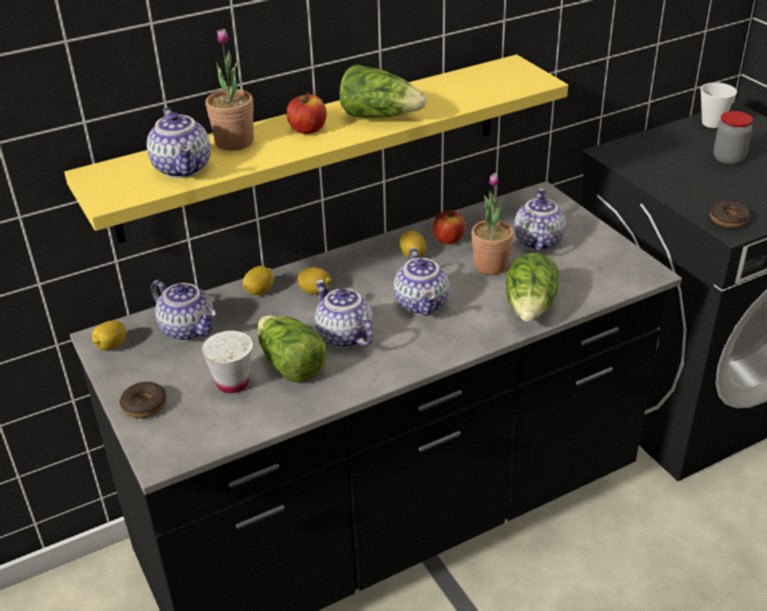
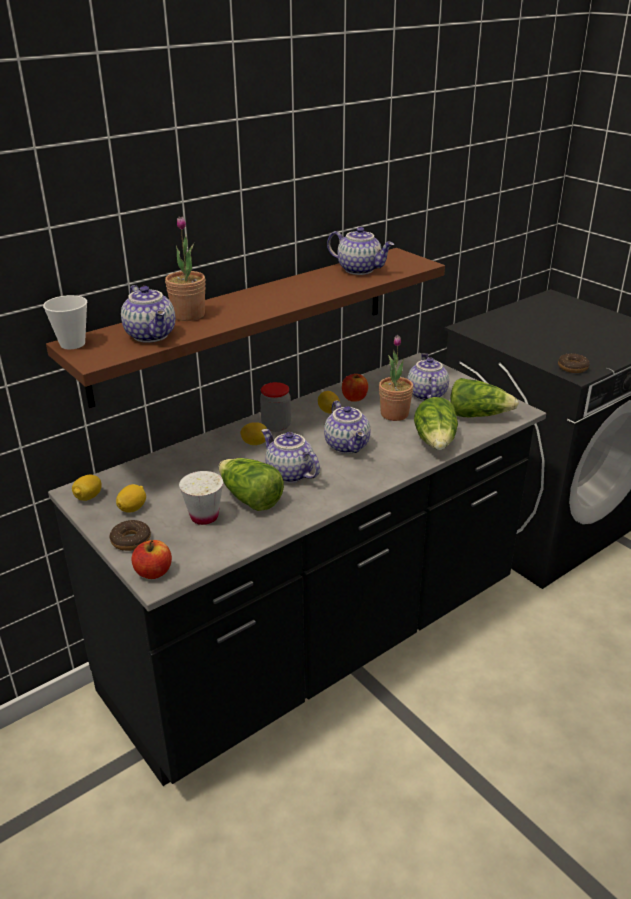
camera: 10 degrees left, 5 degrees down
(189, 329) = (154, 479): teapot -> teapot (360, 269)
(260, 291) = (208, 446): lemon -> lemon (133, 508)
(307, 129) = (247, 304): apple -> apple (153, 572)
(314, 146) = (246, 322): yellow shelf -> brown shelf
(380, 116) = (304, 292): lettuce -> lettuce (478, 415)
(712, 123) = (537, 304): cup -> cup (72, 344)
(728, 159) = (558, 327): jar -> jar (276, 426)

